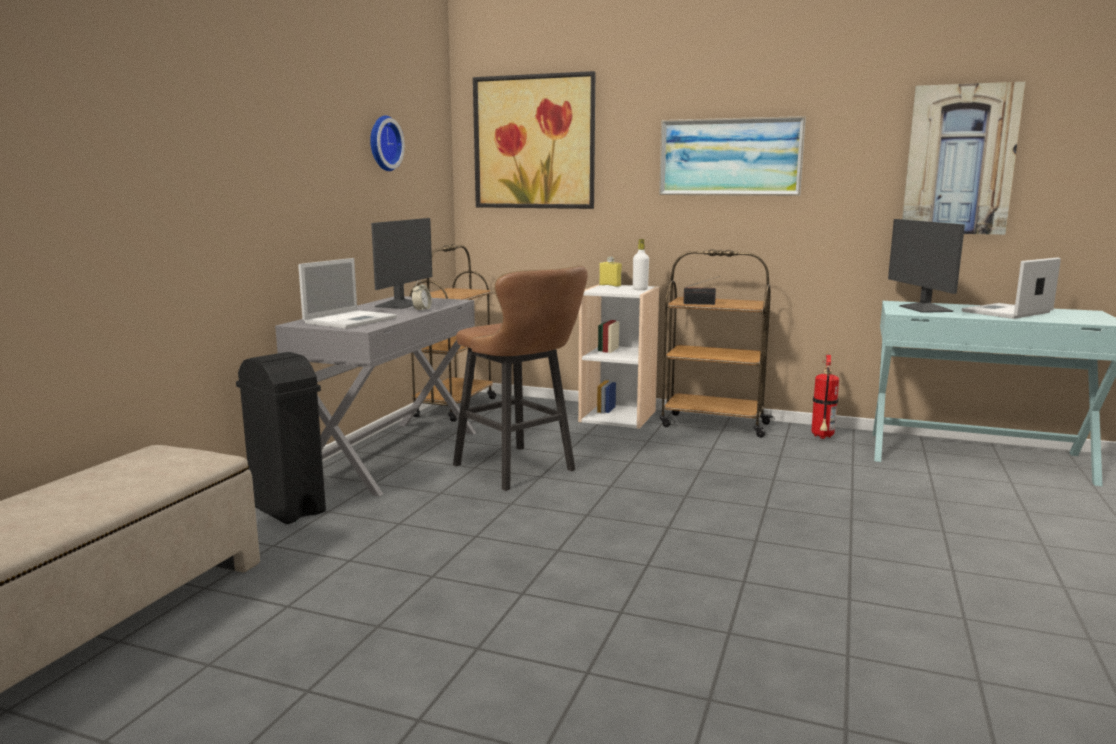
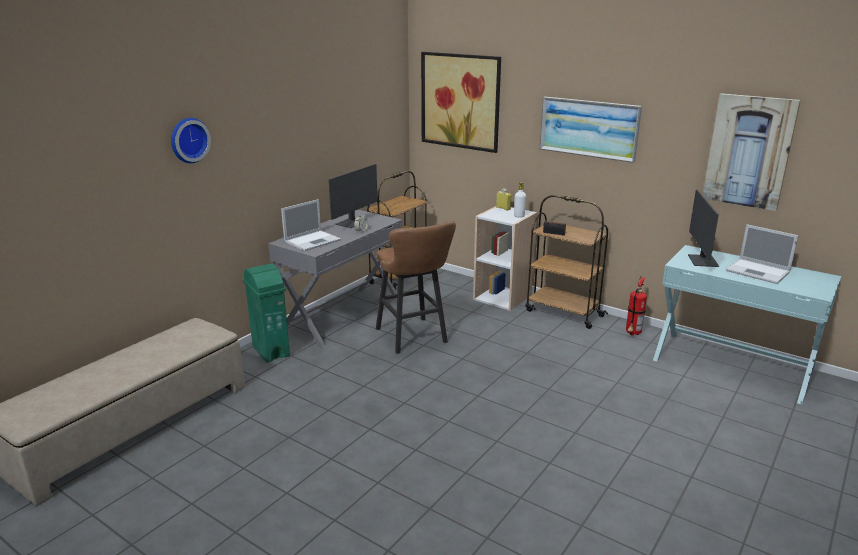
camera: 15 degrees right, 10 degrees up
(288, 508) = (271, 351): black trash can -> green trash can
(383, 143) = (349, 112): wall clock -> wall clock (188, 140)
(1006, 312) = (759, 272): laptop -> laptop turned 120 degrees counterclockwise

